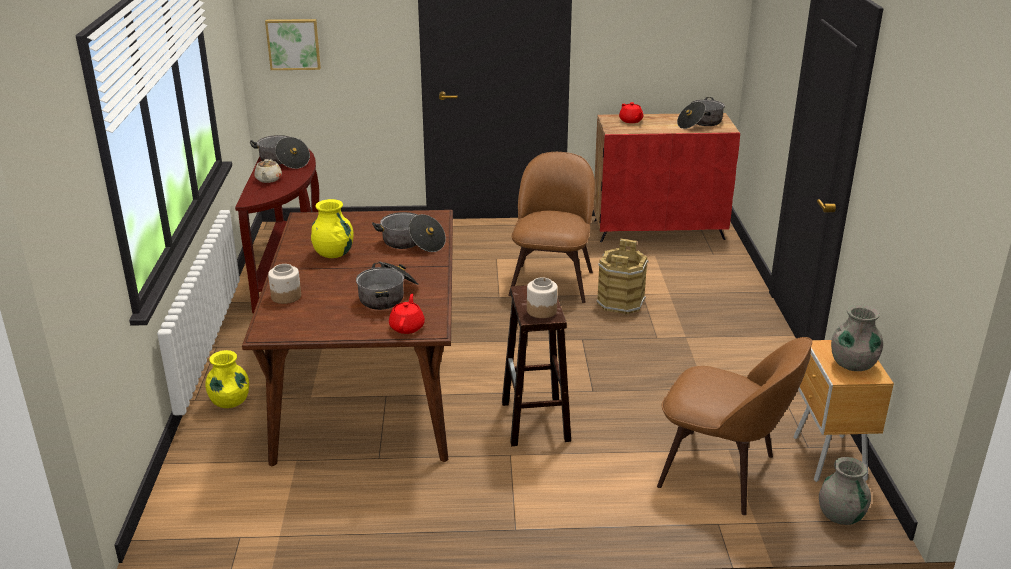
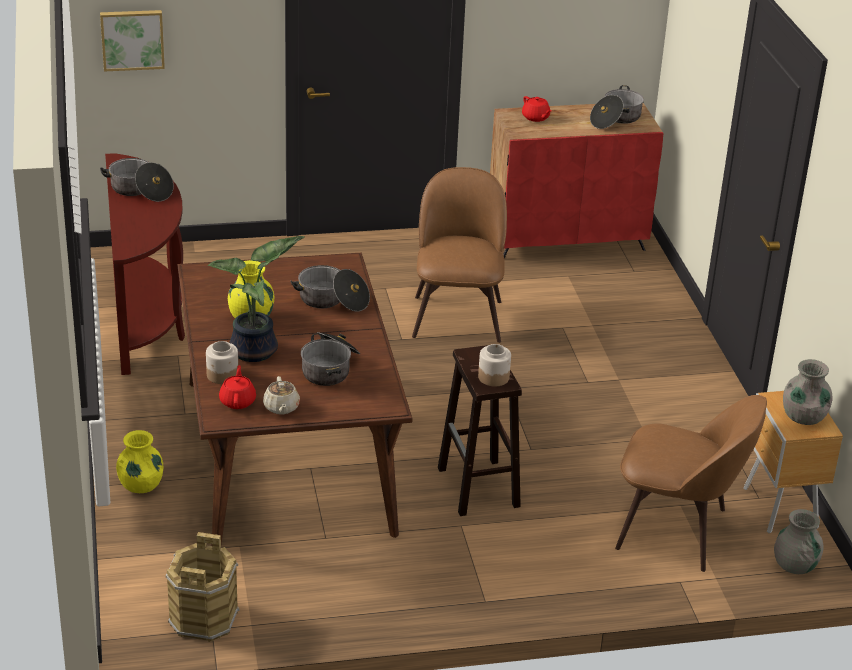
camera: 10 degrees left, 5 degrees up
(268, 179) = (134, 219): beige teapot -> beige teapot (281, 407)
(326, 279) = (256, 351): none -> potted plant
(407, 327) = (363, 404): red teapot -> red teapot (238, 401)
(620, 302) = (540, 339): brown bucket -> brown bucket (203, 618)

